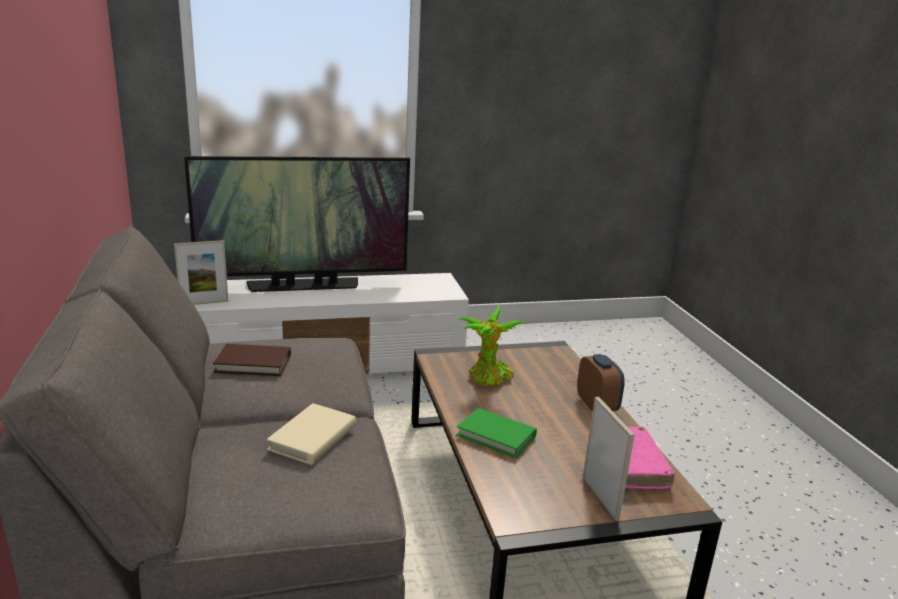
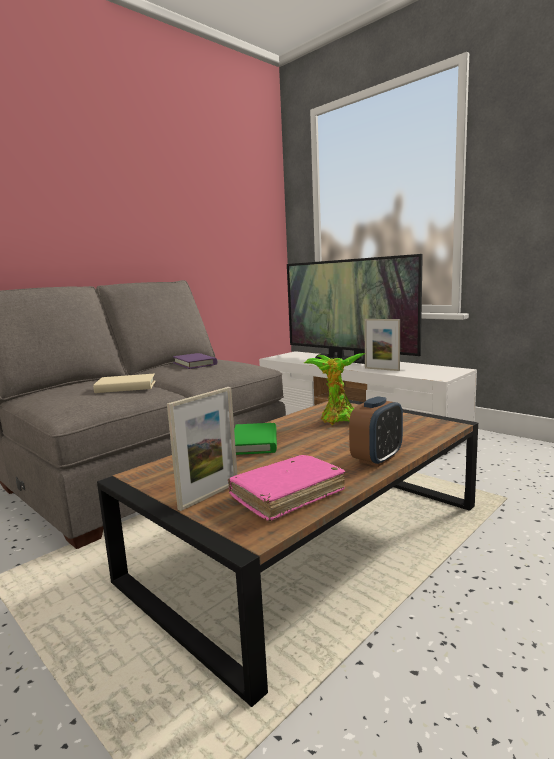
camera: 60 degrees right, 10 degrees down
(204, 303) = (281, 358): picture frame -> picture frame (382, 369)
(253, 363) = (195, 364): brown book -> purple book

